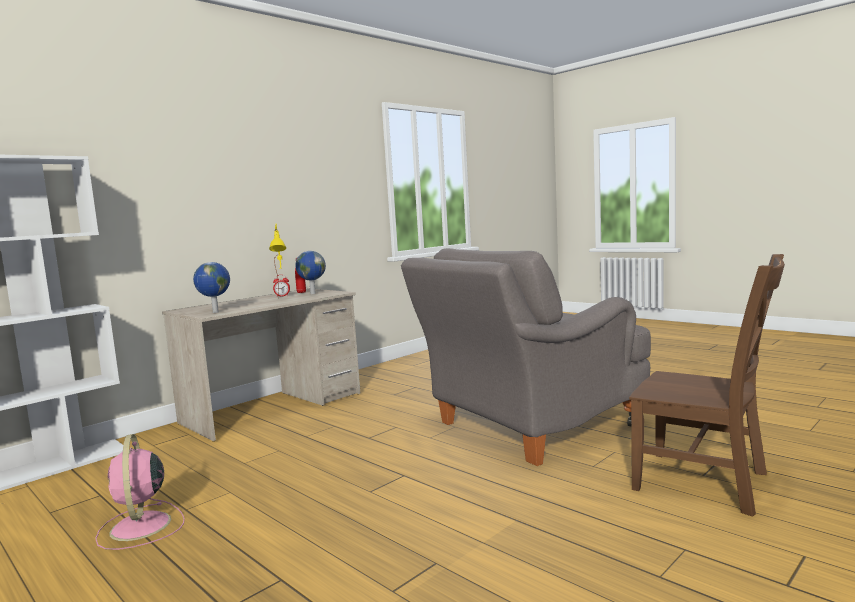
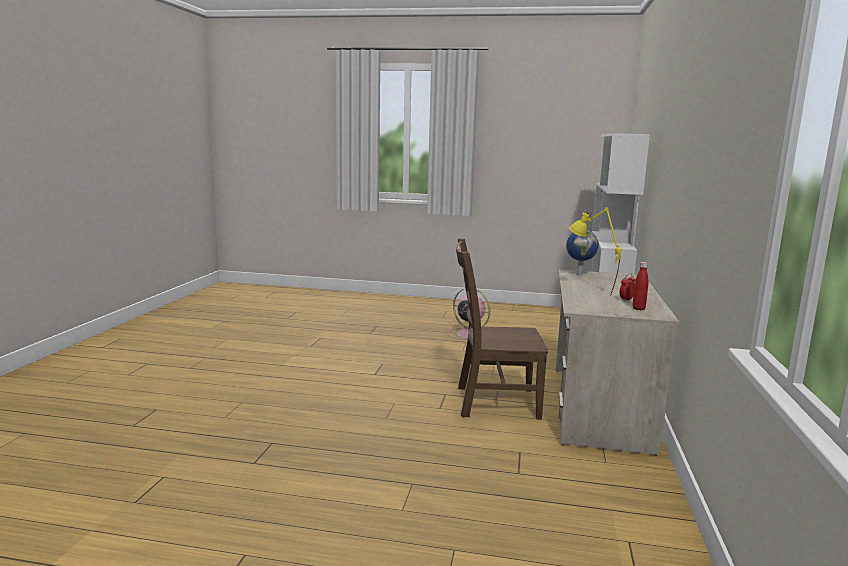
camera: 145 degrees right, 5 degrees up
(312, 294) = (607, 306): globe -> none
(528, 427) = (313, 430): grey armchair -> none
(706, 483) = (157, 403): brown chair -> brown chair (493, 402)

